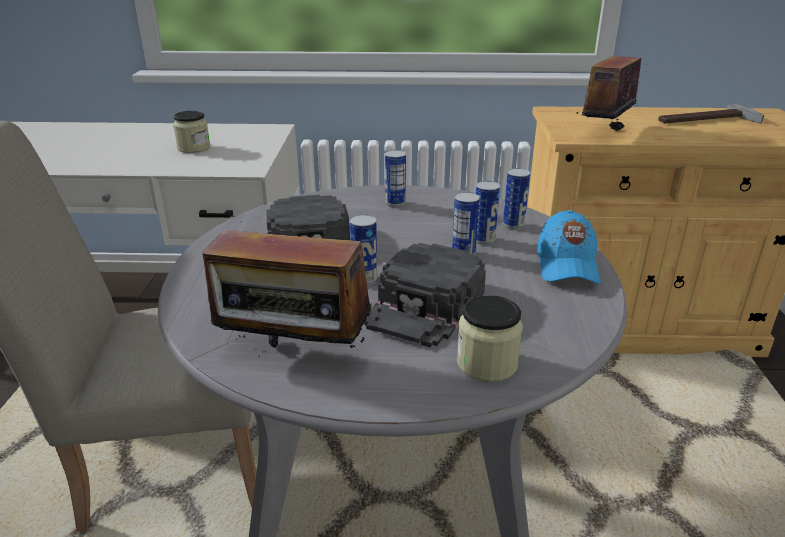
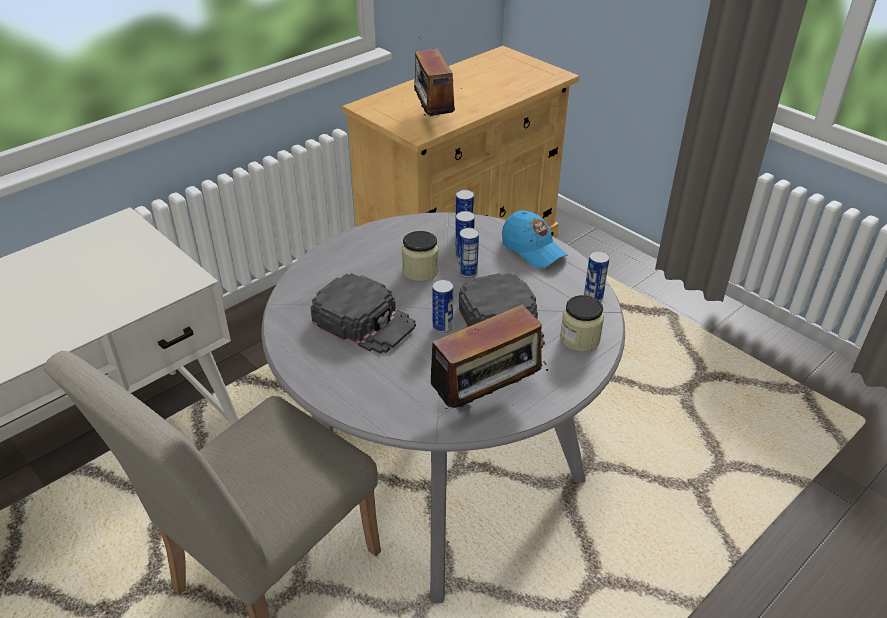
camera: 45 degrees left, 10 degrees up
(194, 148) = (84, 282): jar -> jar (420, 271)
(395, 203) = (363, 254): can -> can (593, 297)
(707, 121) = (479, 78): hammer -> none

